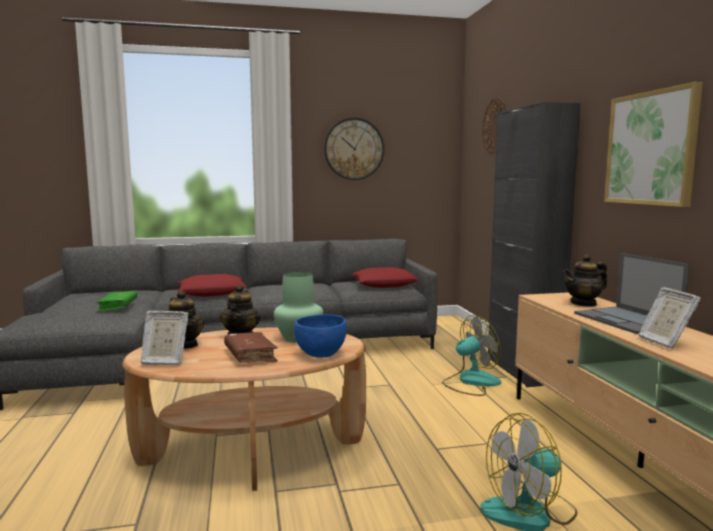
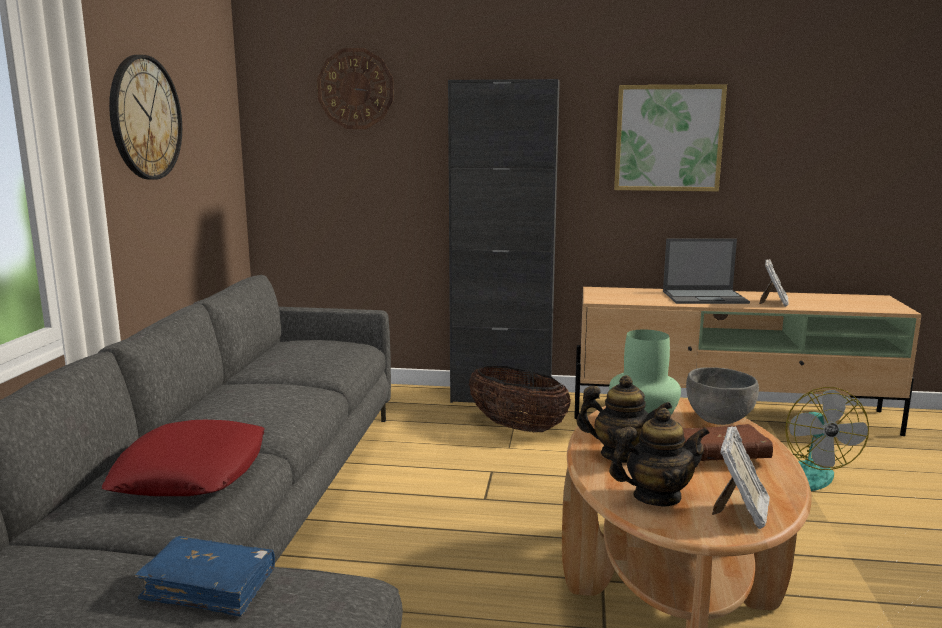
camera: 70 degrees left, 5 degrees up
(117, 306) = (209, 587): green book -> blue book
(320, 354) = (718, 420): blue bowl -> grey bowl
(384, 284) = (320, 350): red pillow -> none
(470, 382) = (517, 427): fan -> basket
(584, 303) = (637, 294): teapot -> none
(664, 342) = (774, 303): picture frame -> picture frame turned 75 degrees counterclockwise

